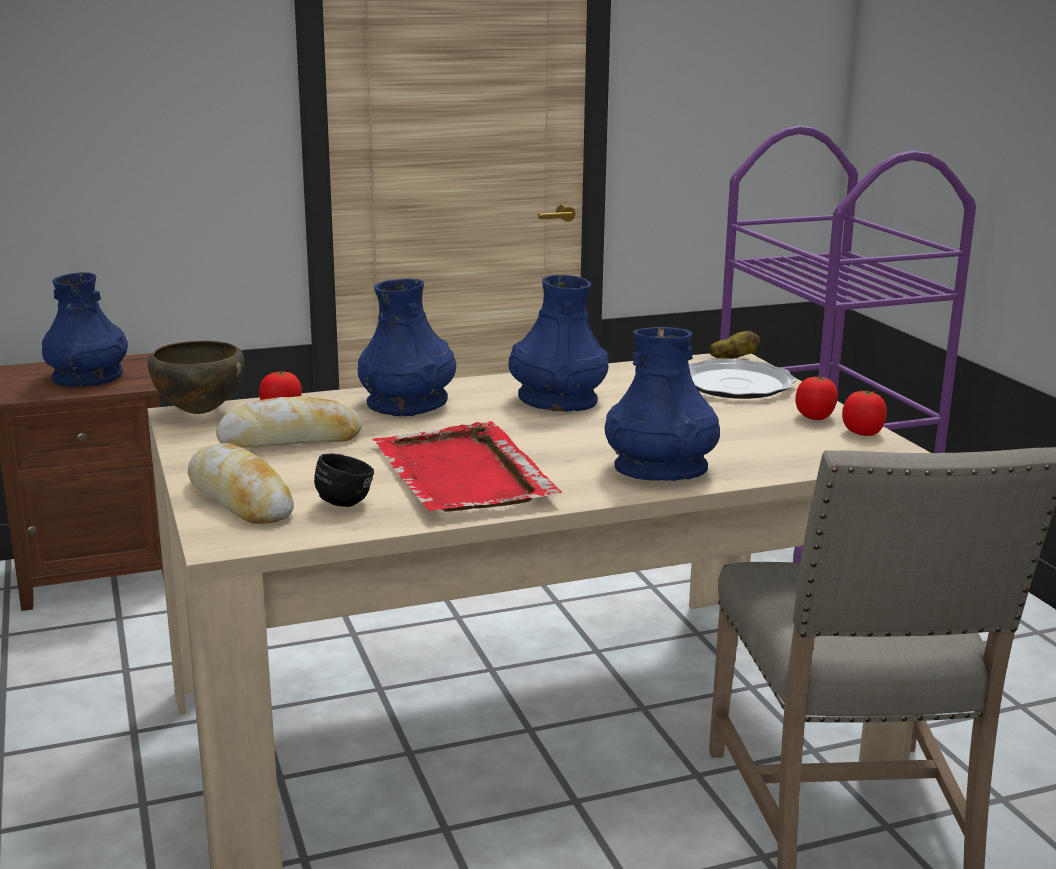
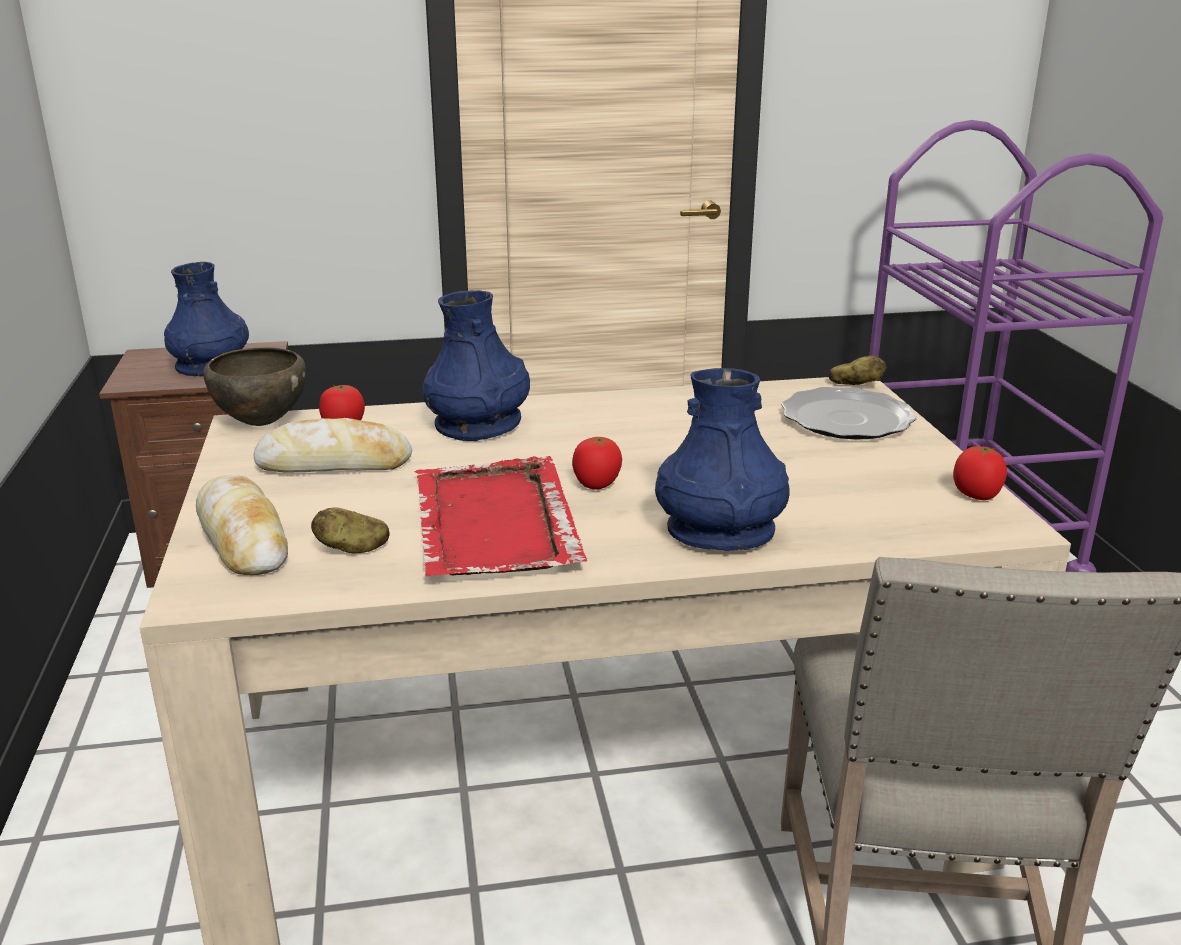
camera: 10 degrees right, 5 degrees up
(345, 500) = (352, 549): black mug -> potato
(557, 400) = (640, 429): blue vase -> none
(815, 417) = (925, 469): tomato -> tomato (596, 484)

